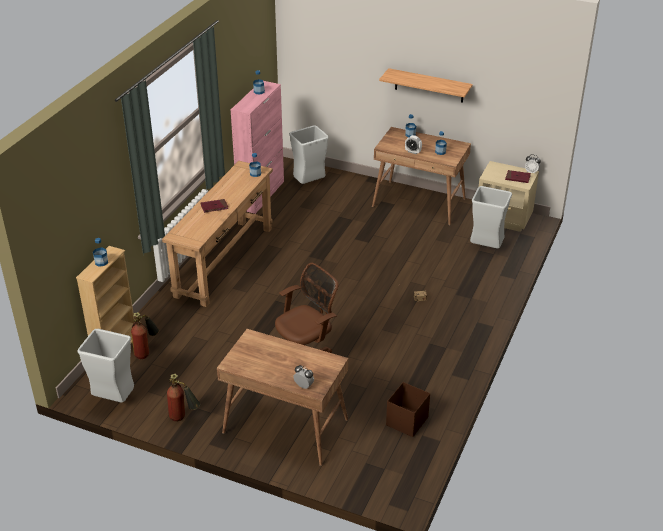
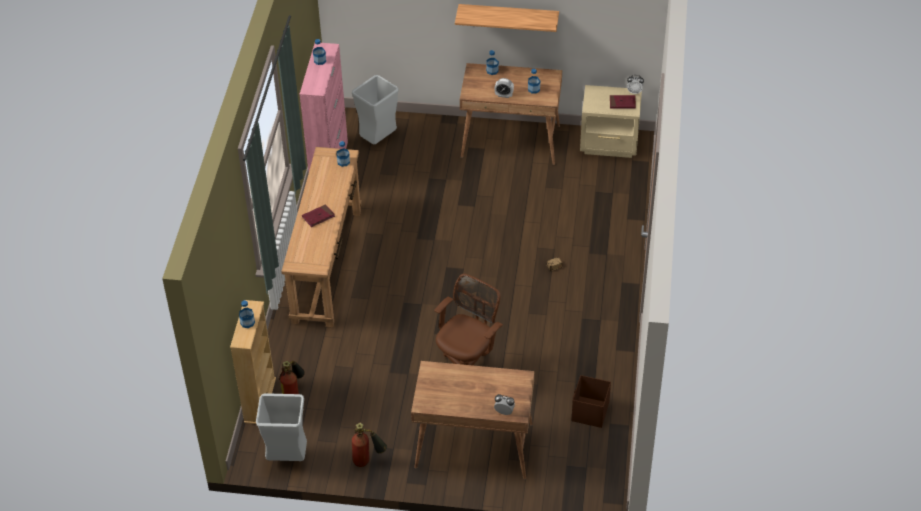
camera: 15 degrees left, 10 degrees up
(486, 248) = (602, 187): grey trash can -> none

